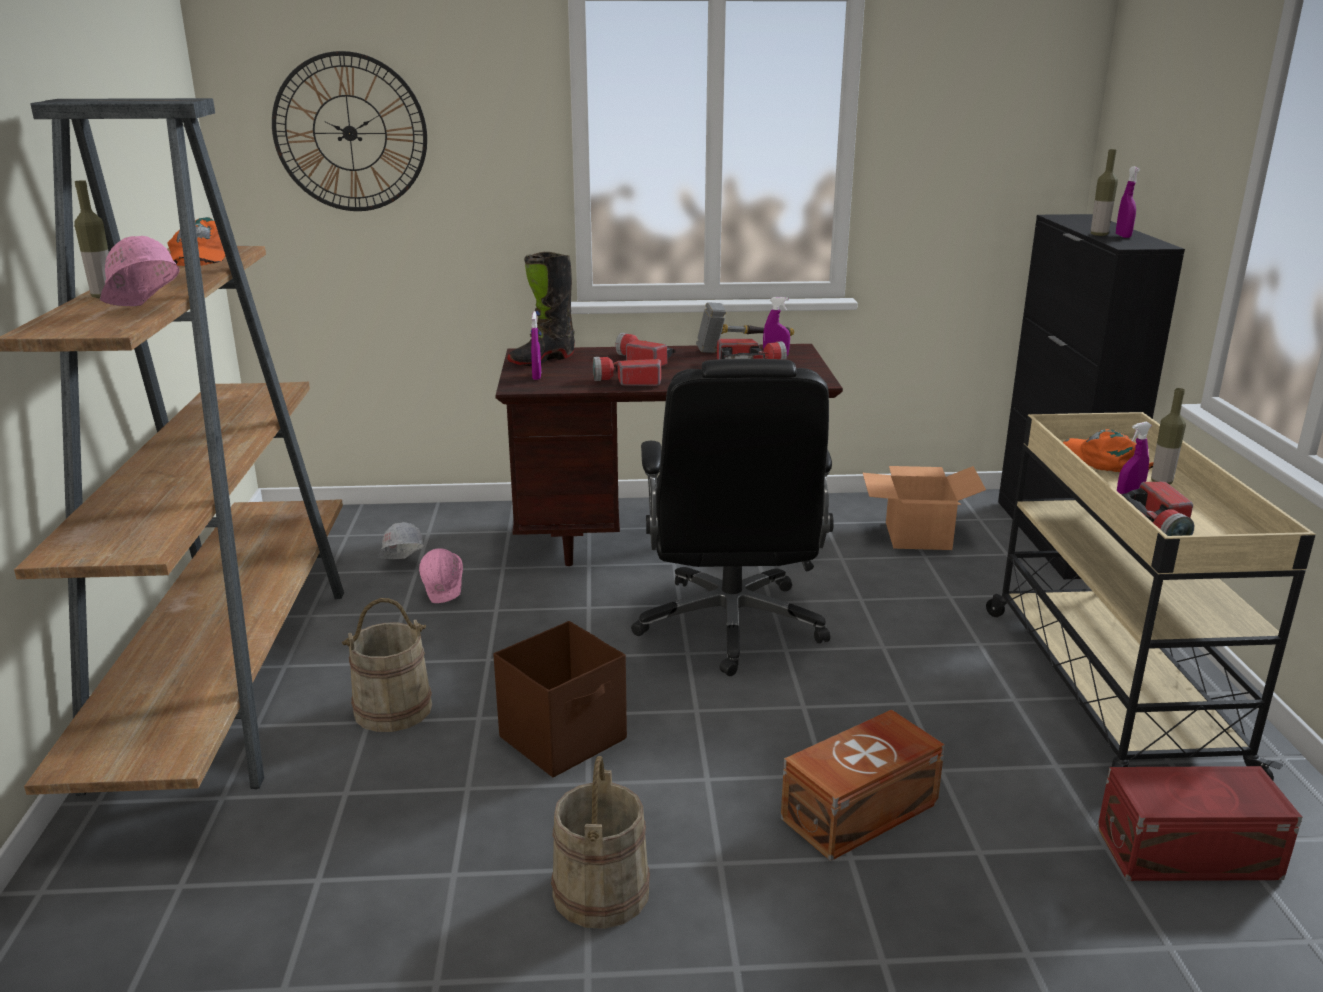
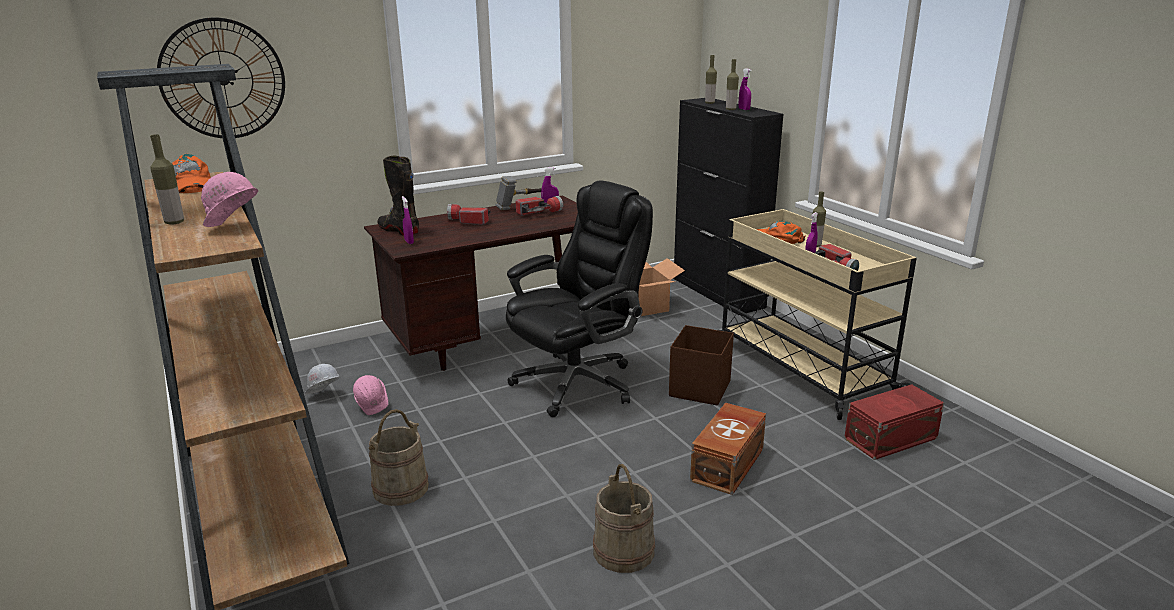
camera: 25 degrees left, 0 degrees up
(541, 360) = (399, 230): black boot -> black boot turned 105 degrees clockwise
(565, 738) = (530, 474): brown storage box -> brown storage box (700, 388)
(626, 381) = (474, 236): flashlight -> none
(731, 626) = (578, 383): black office chair -> black office chair turned 105 degrees counterclockwise
(1079, 222) = (709, 103): none -> bottle

